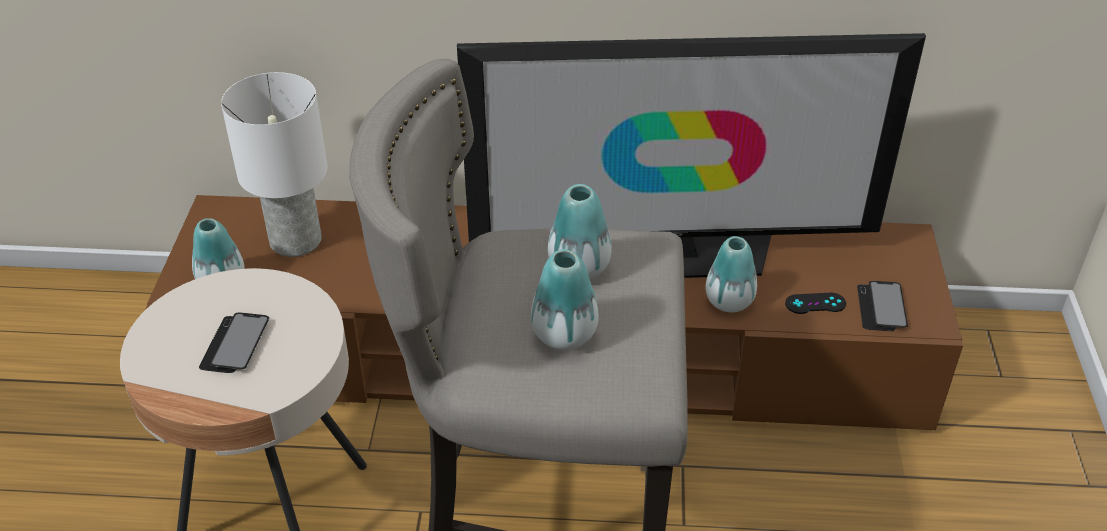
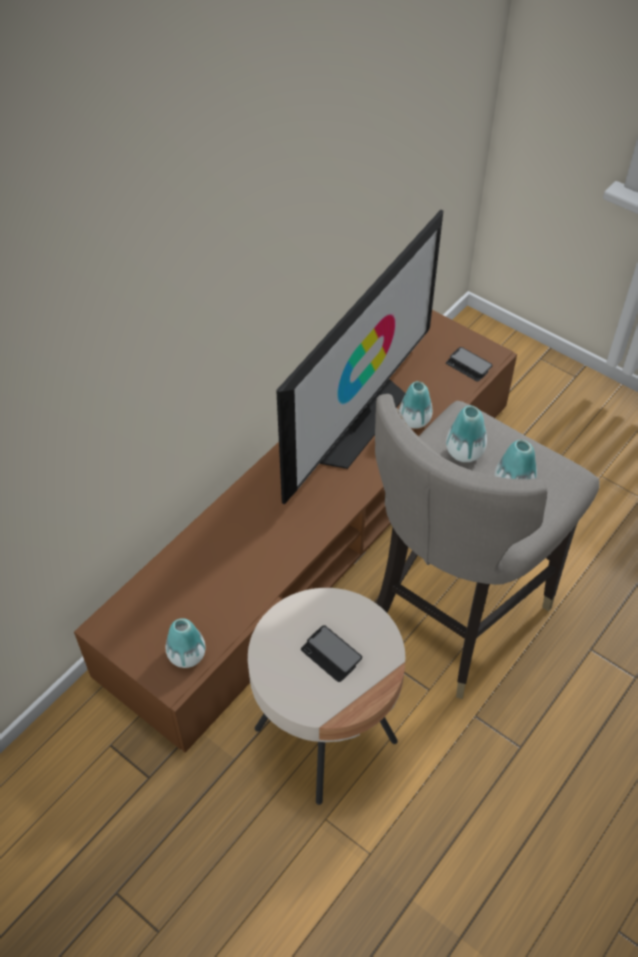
camera: 55 degrees left, 10 degrees up
(294, 241) = (180, 596): white table lamp -> none
(815, 303) = (445, 388): black game controller -> none

